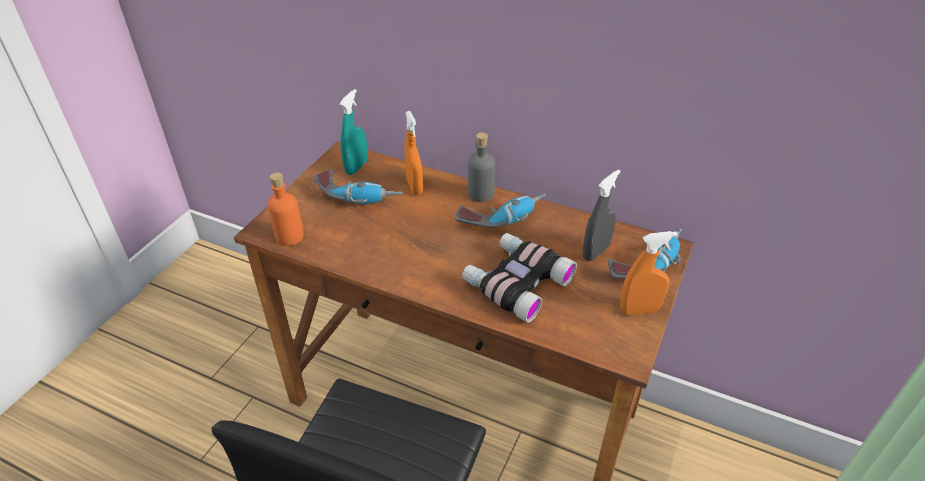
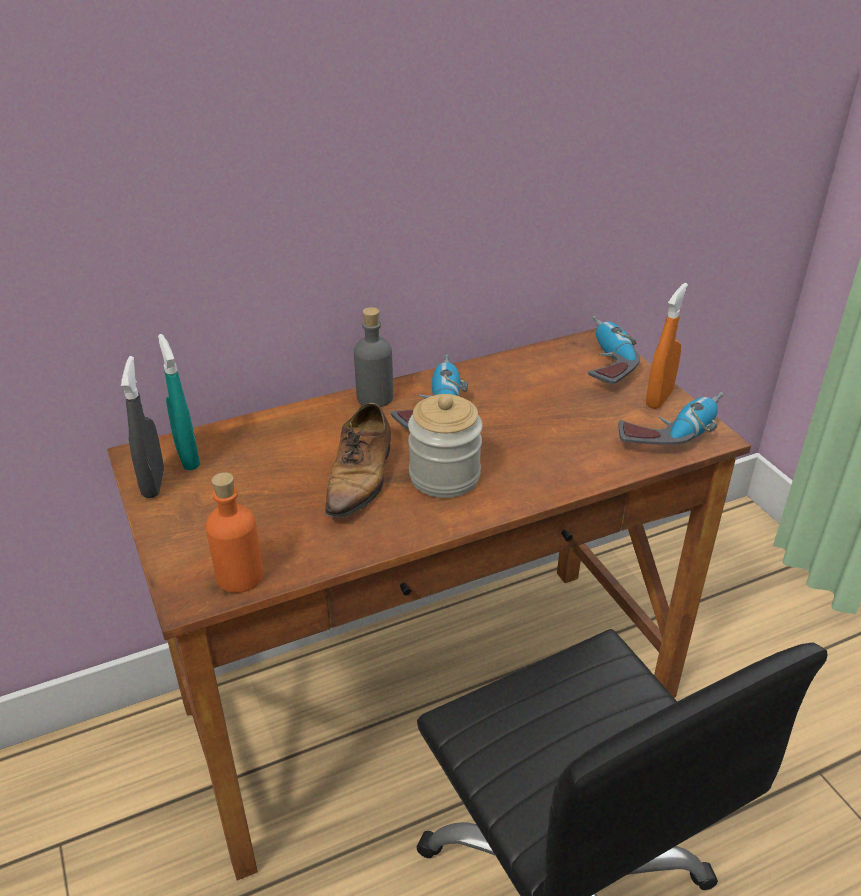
camera: 50 degrees left, 5 degrees down
(358, 196) = (245, 482): power drill -> power drill (672, 431)
(404, 230) = (360, 478): none -> shoe
(414, 187) = (294, 434): orange spray bottle -> none
(441, 260) = (444, 476): none -> jar
(516, 282) = (539, 446): binoculars -> none
(596, 252) = (555, 379): grey spray bottle -> grey spray bottle (153, 483)

